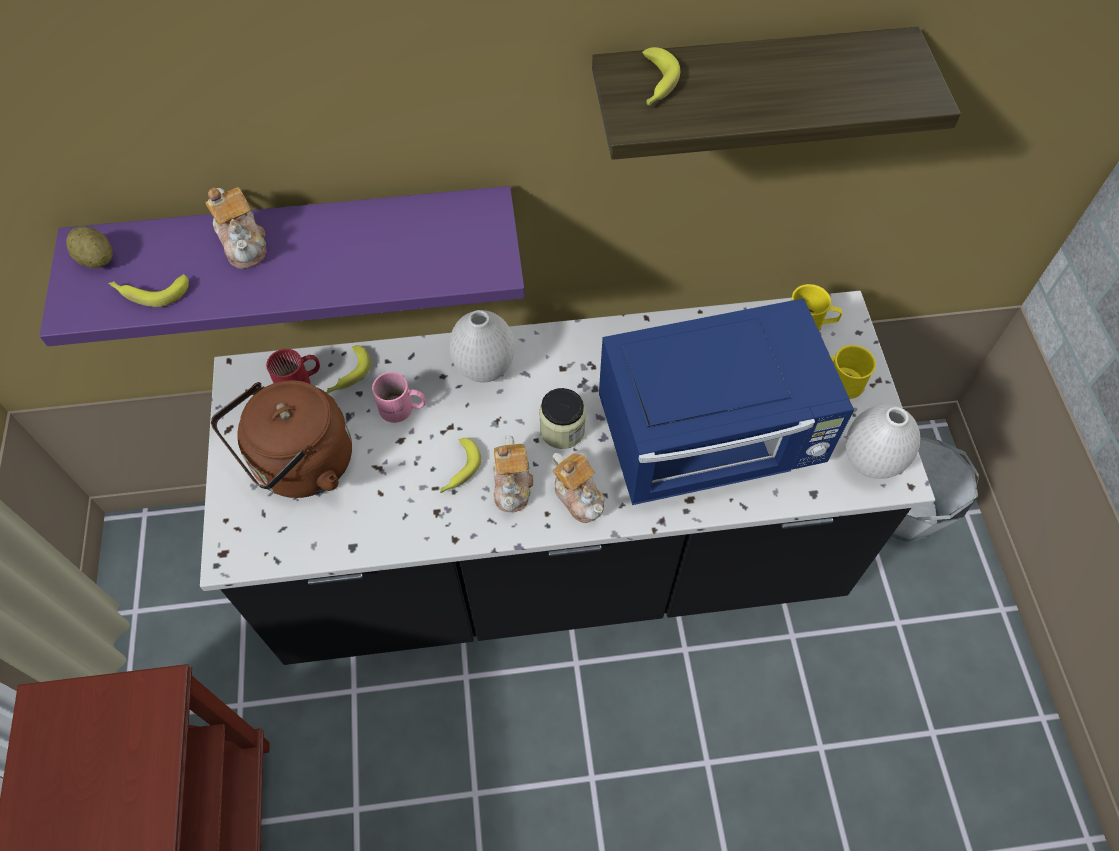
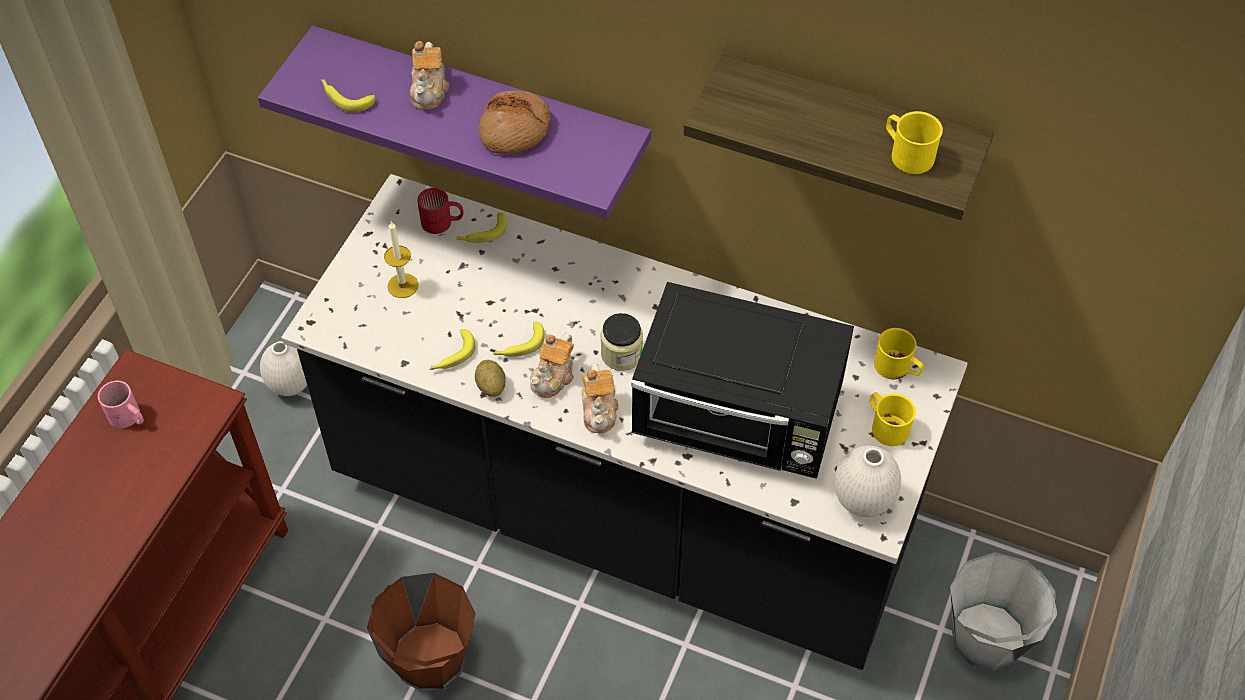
camera: 30 degrees right, 5 degrees down
(97, 259) = (324, 59): potato -> potato (491, 386)
(299, 466) = (403, 285): brown kettle -> candle
(369, 246) = (515, 130): none -> bread
(402, 409) = (506, 279): pink mug -> pink mug (127, 418)
(475, 790) = (429, 658): none -> brown bucket
(485, 369) = (592, 279): white vase -> white vase (291, 386)
(655, 85) = (748, 94): banana -> banana (452, 356)
(711, 439) = (739, 419): blue microwave -> black microwave
(860, 80) = (907, 154): none -> yellow mug

